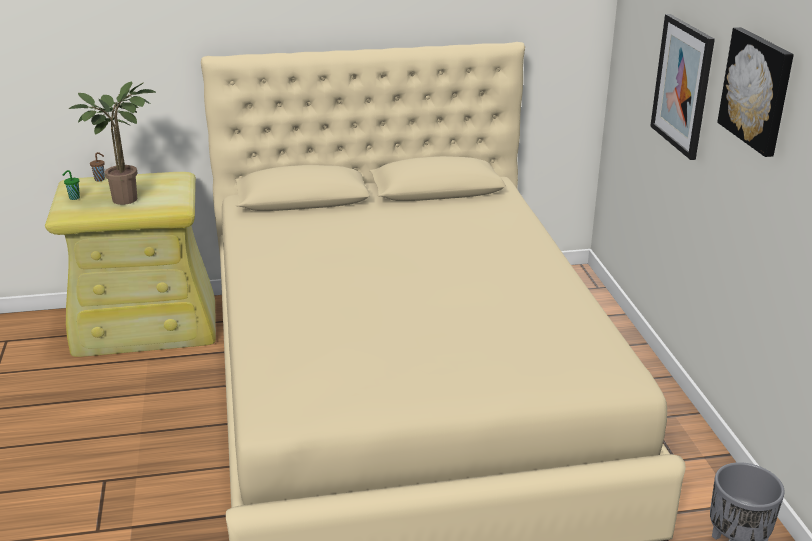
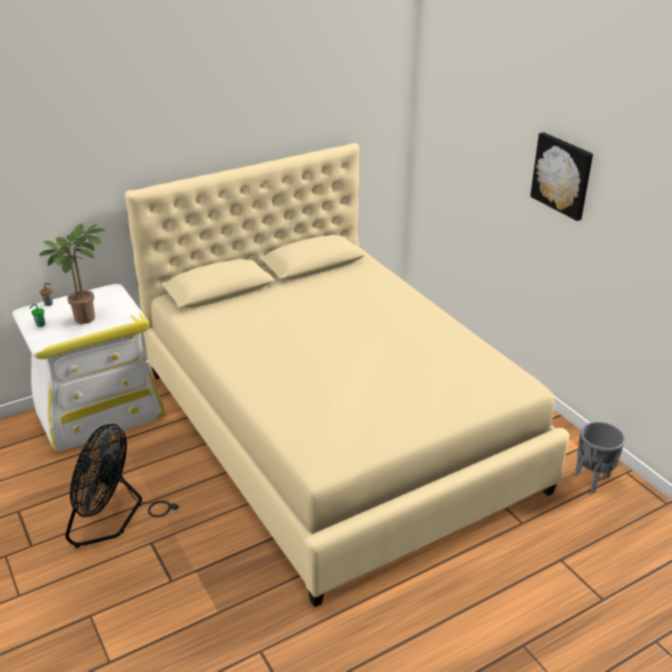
camera: 20 degrees left, 5 degrees up
(92, 439) = (119, 513): none -> black fan
(147, 327) = (102, 414): yellow nightstand -> white nightstand
(682, 85) = (490, 168): picture -> none

